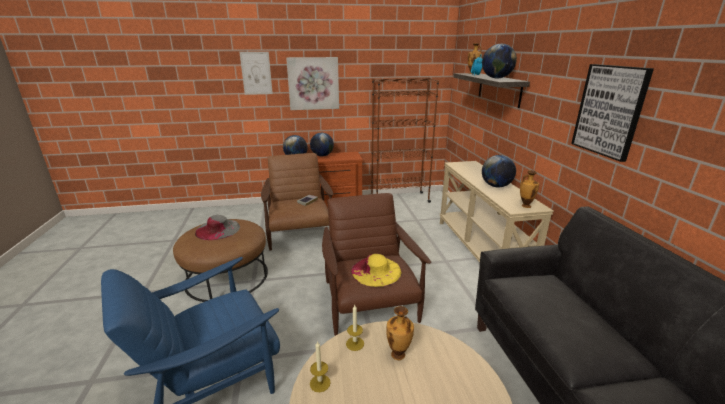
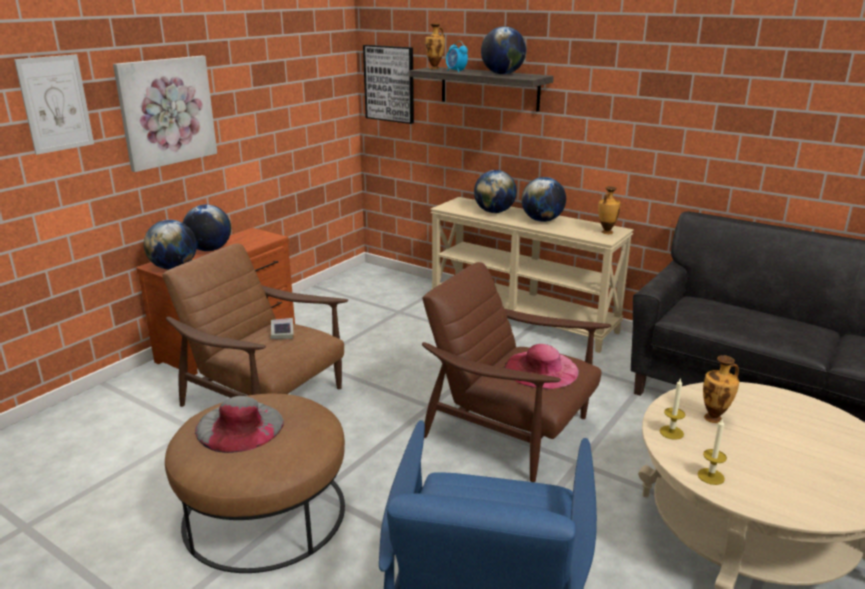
camera: 45 degrees left, 0 degrees up
(376, 271) = (541, 369): yellow hat -> pink hat
(399, 199) = (330, 293): brown bookcase -> none
(476, 173) = (494, 212): none -> globe
(609, 110) = (691, 103): picture -> picture (389, 83)

